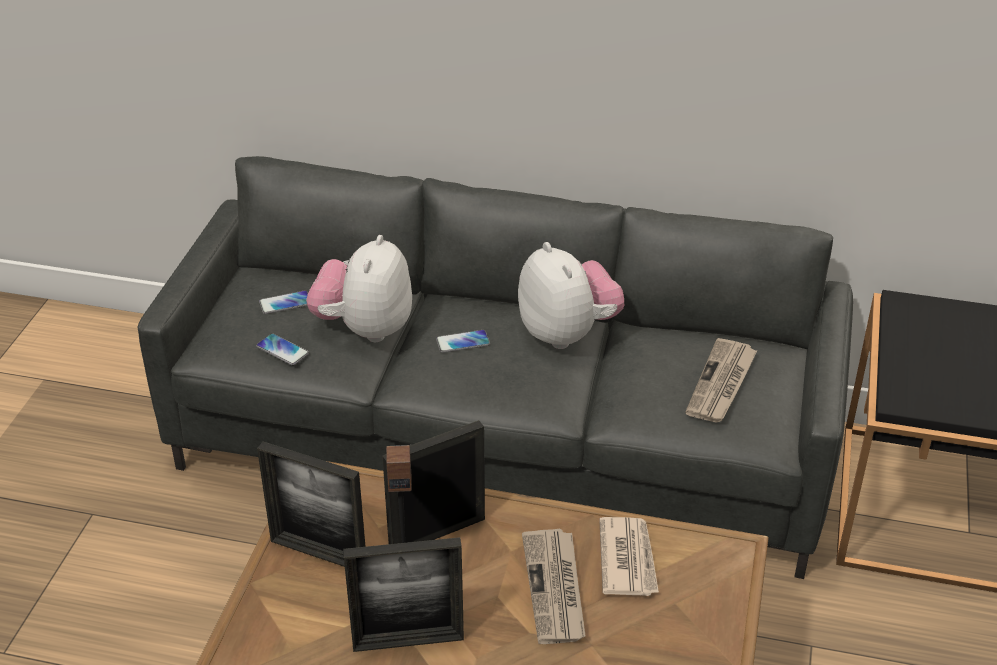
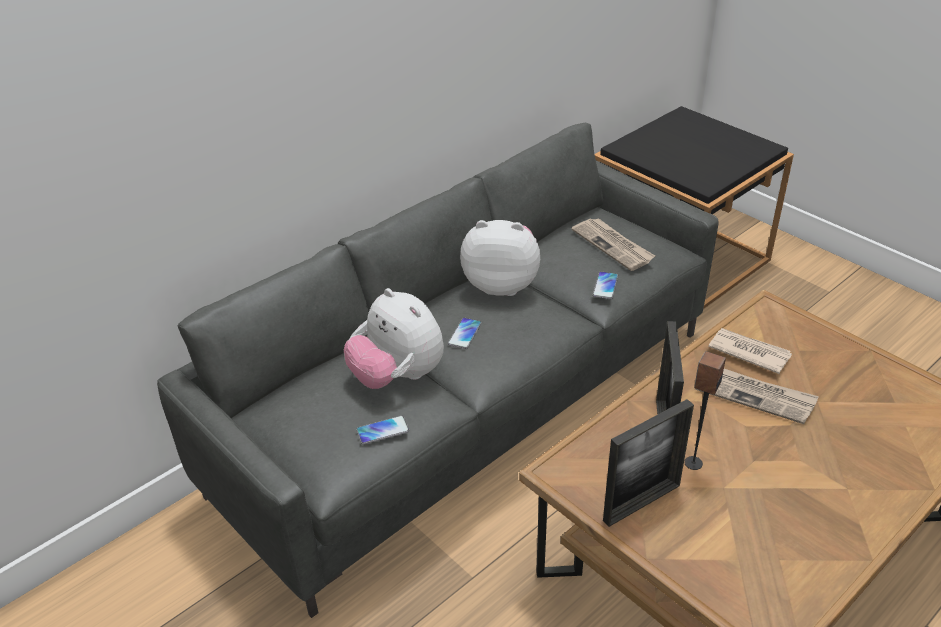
camera: 55 degrees left, 0 degrees up
(285, 303) = (322, 406): phone -> phone (605, 286)
(408, 641) = (765, 489): picture frame -> none

